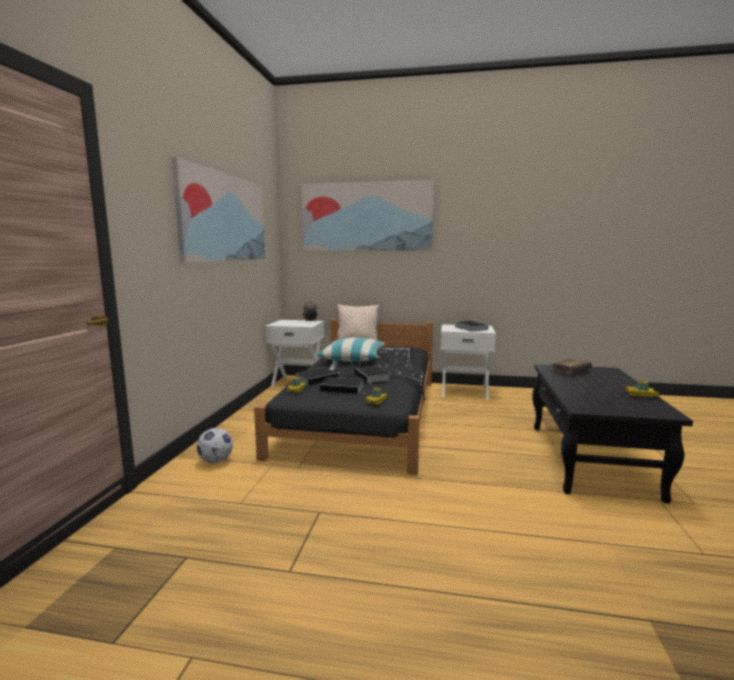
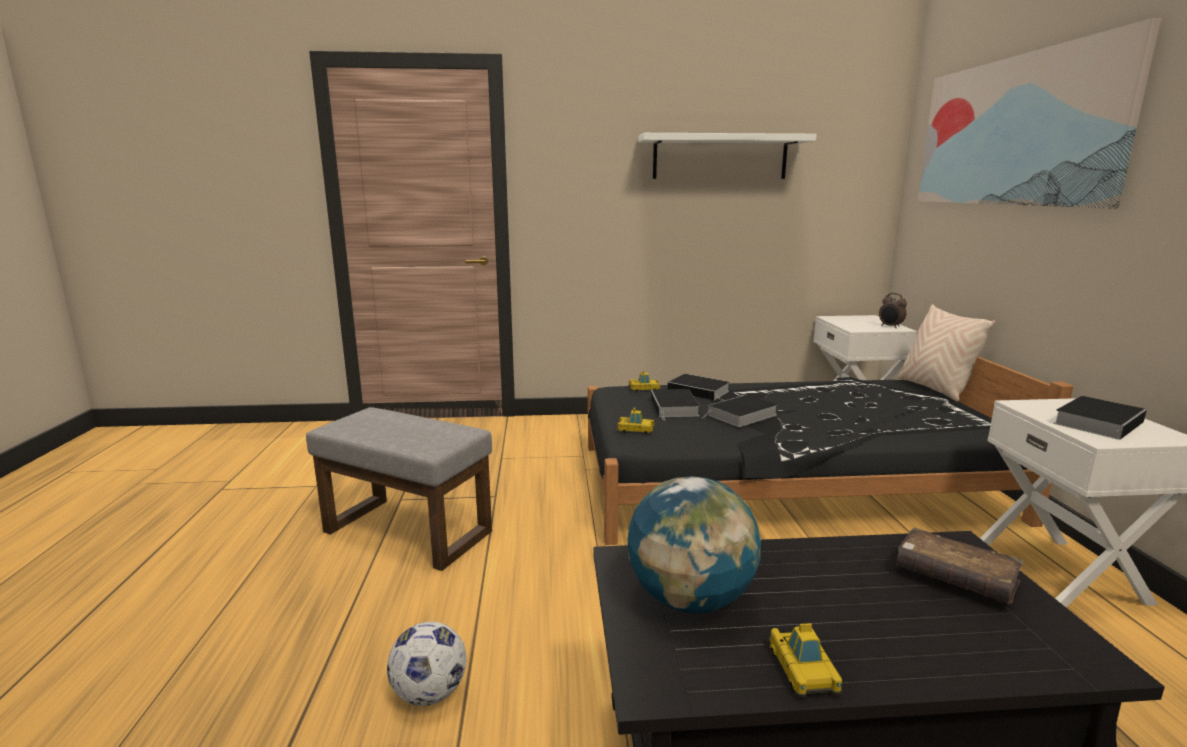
camera: 75 degrees right, 5 degrees up
(215, 461) = (575, 430): football -> football (429, 693)
(225, 218) = (720, 157): picture -> white shelf
(353, 358) = (833, 395): pillow -> none
(363, 563) = (410, 531): none -> grey ottoman
(607, 402) = (690, 599): none -> globe

